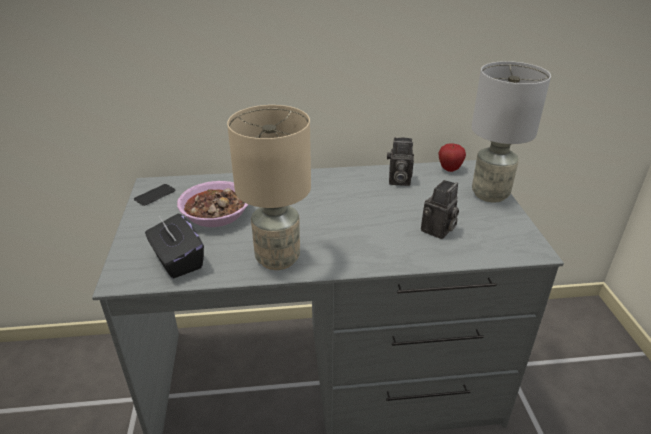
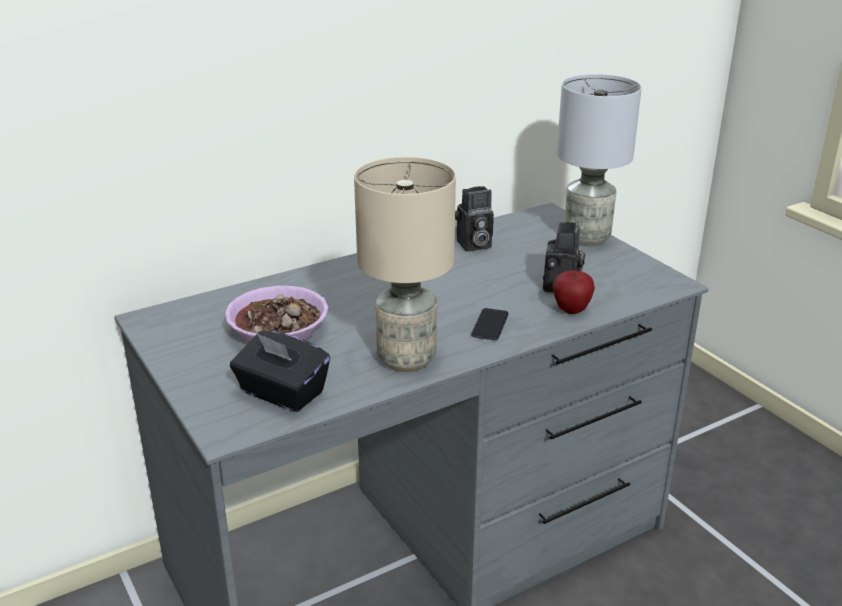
camera: 25 degrees left, 5 degrees down
(155, 195) = (168, 329): phone -> phone (490, 325)
(449, 169) = (521, 220): apple -> apple (571, 310)

